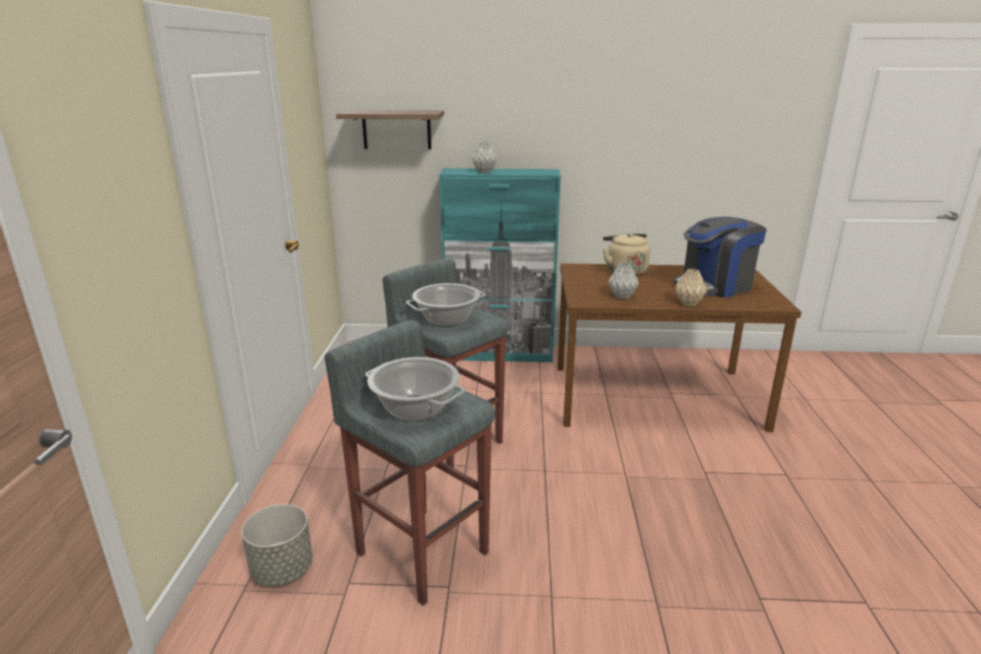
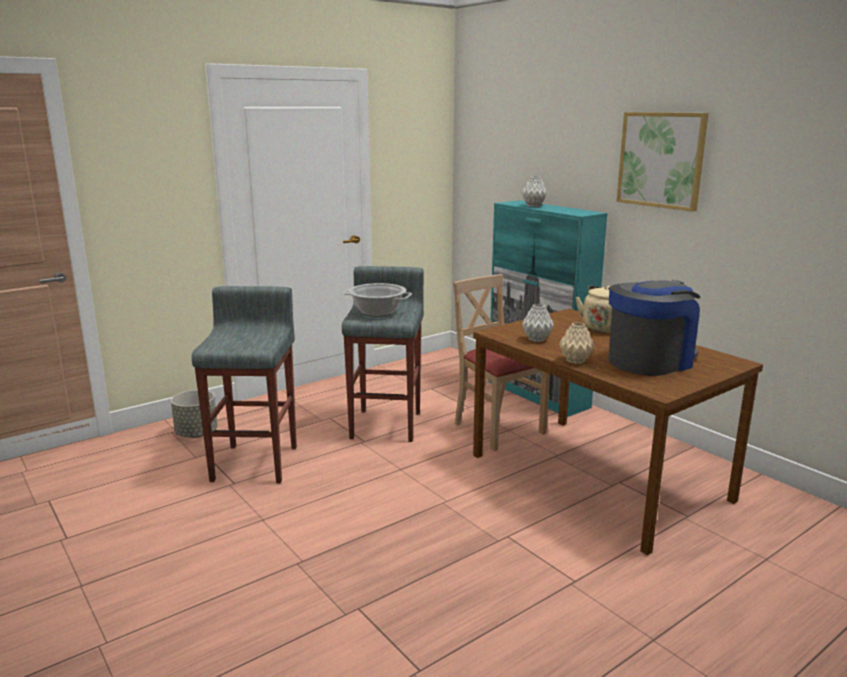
camera: 50 degrees right, 5 degrees down
(396, 129) = (495, 162): shelf -> none
(414, 408) = (236, 339): cooking pot -> none
(533, 395) = (498, 429): none -> beige chair
(609, 115) = (661, 160): none -> picture
(714, 286) = (650, 361): coffee machine -> coffee machine turned 120 degrees clockwise

